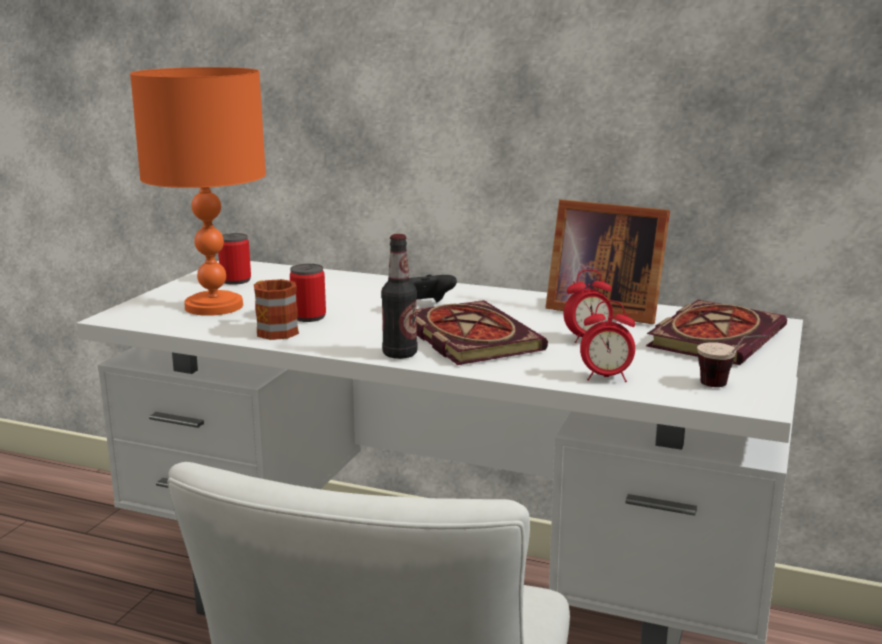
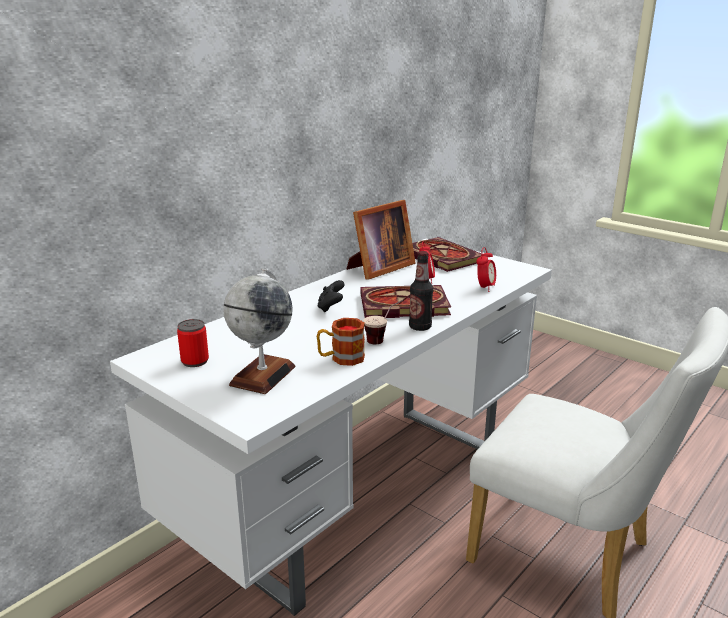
camera: 70 degrees left, 5 degrees up
(214, 307) = (263, 375): orange table lamp -> globe
(309, 317) = (322, 344): can -> none
(727, 387) = (508, 269): cup -> cup (383, 339)

